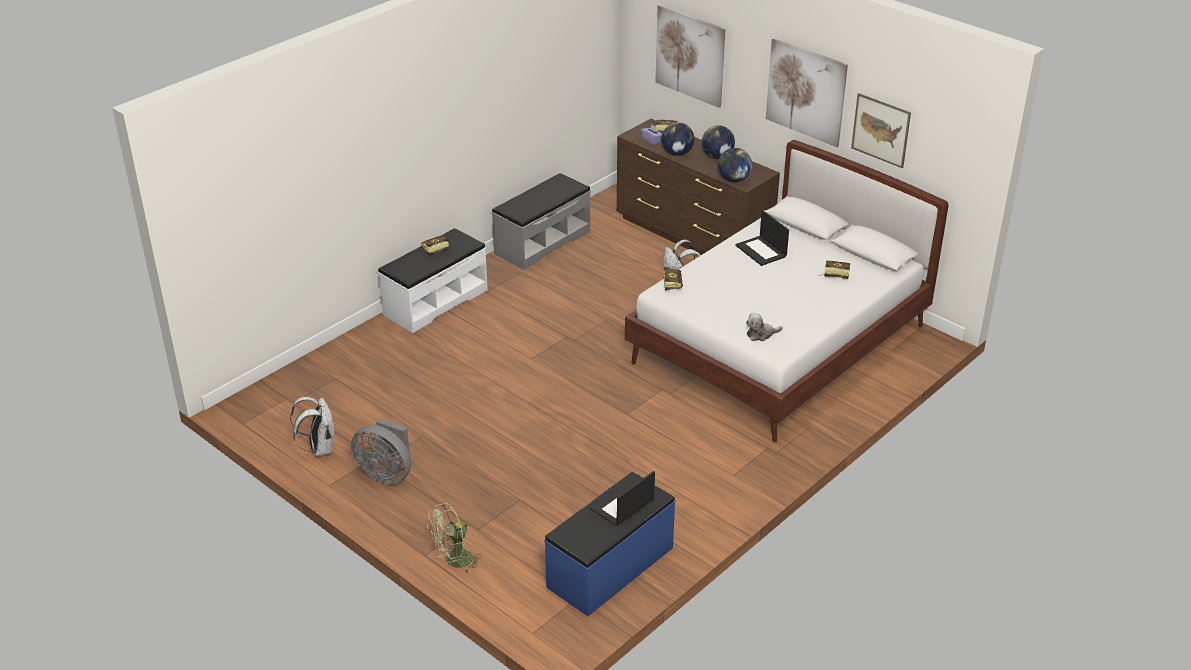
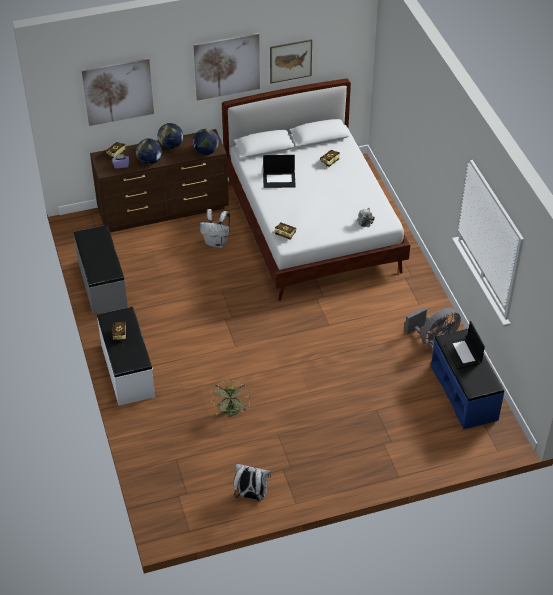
camera: 60 degrees left, 10 degrees up
(386, 473) = (304, 467): grey fan -> grey fan (433, 340)
(454, 562) = (414, 464): green fan -> green fan (232, 412)

